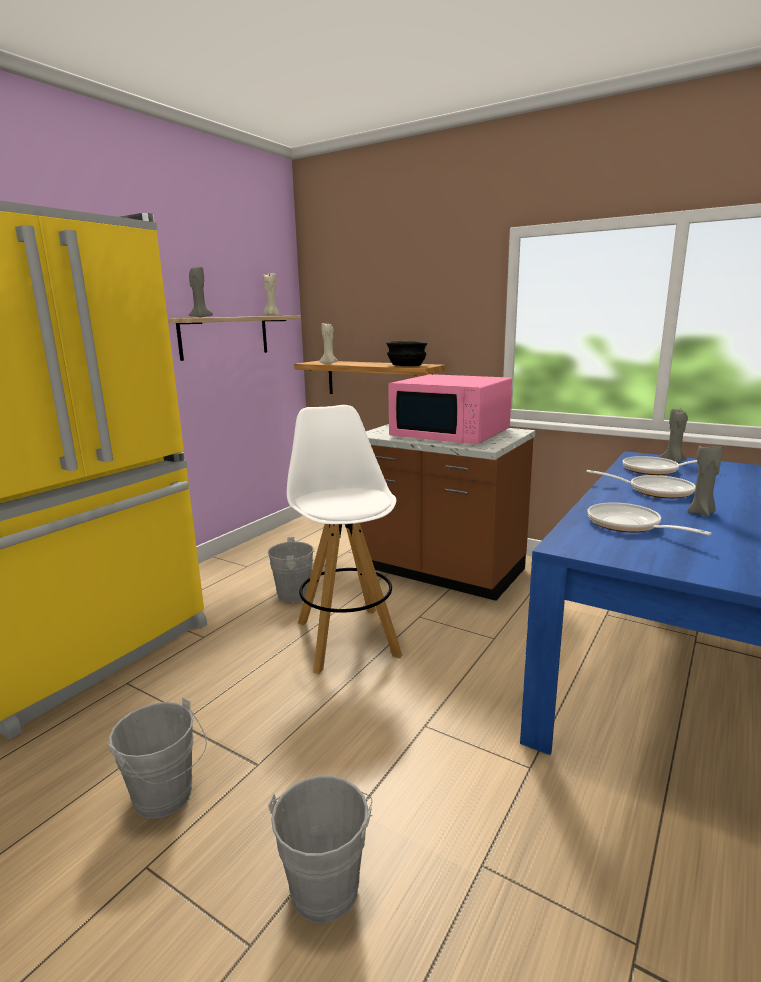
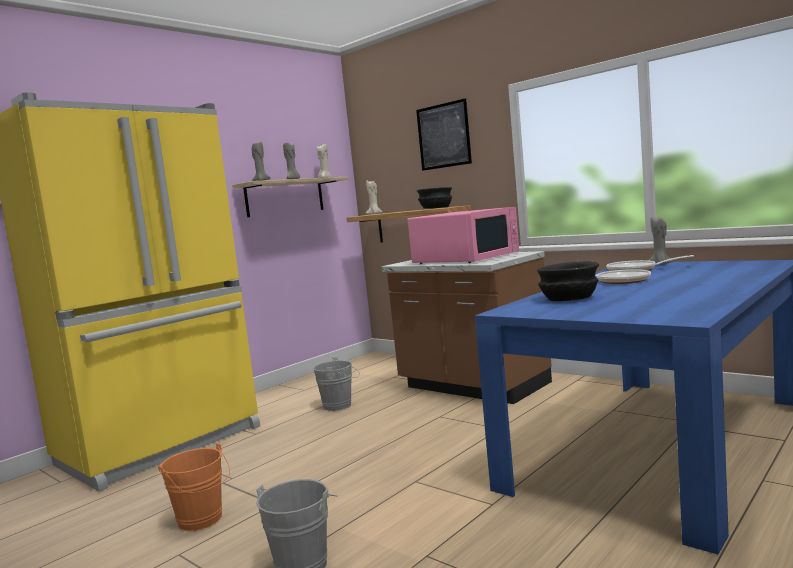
camera: 10 degrees right, 10 degrees down
(167, 799) = (202, 521): grey bucket -> orange bucket
(347, 637) = (372, 431): white stool -> none
(420, 279) = (443, 136): none -> picture
(451, 434) = (467, 258): pink microwave -> pink microwave turned 90 degrees counterclockwise
(628, 525) = (569, 299): frying pan -> black bowl
(701, 513) = (641, 289): grey candle -> grey candle (293, 179)

